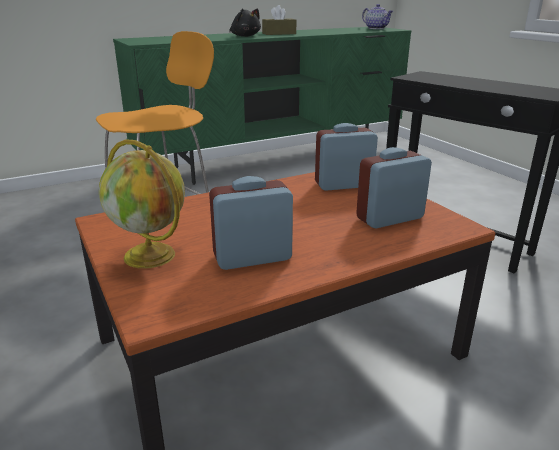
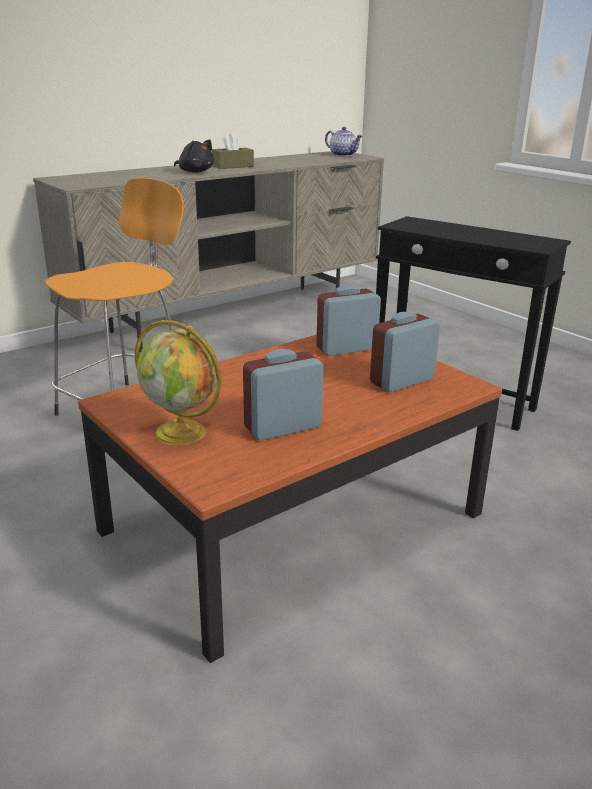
camera: 10 degrees left, 0 degrees up
(276, 160) = (232, 316): green tv stand -> beige tv stand

